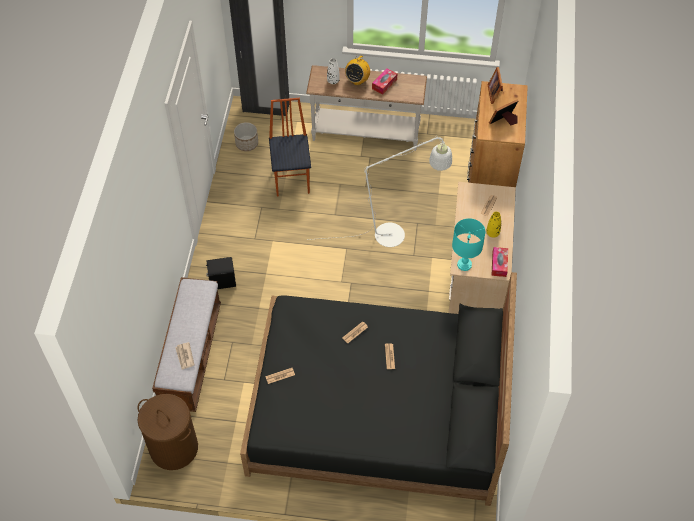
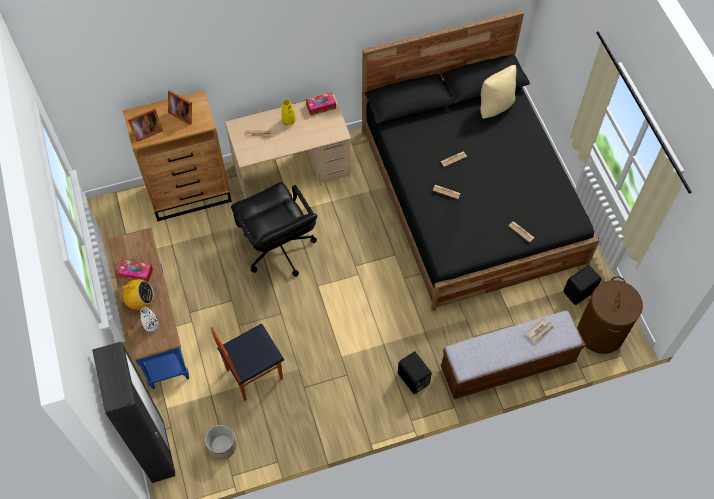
camera: 115 degrees left, 5 degrees up
(222, 452) = (579, 292): none -> black speaker
(365, 135) = (159, 329): white console table -> blue console table
(398, 234) = (278, 249): white floor lamp -> black office chair
(437, 426) = (495, 106): none -> beige pillow
(464, 264) = (335, 131): turquoise table lamp -> none

